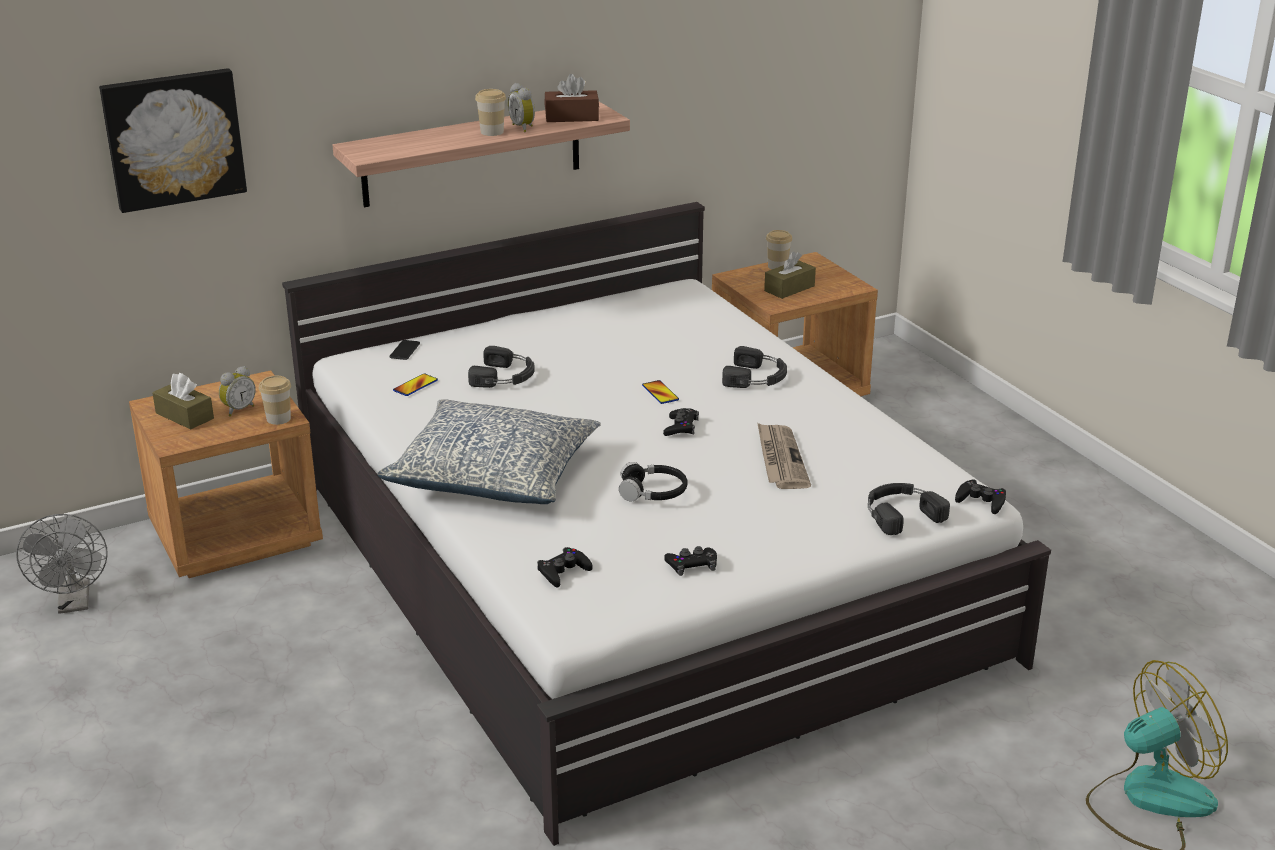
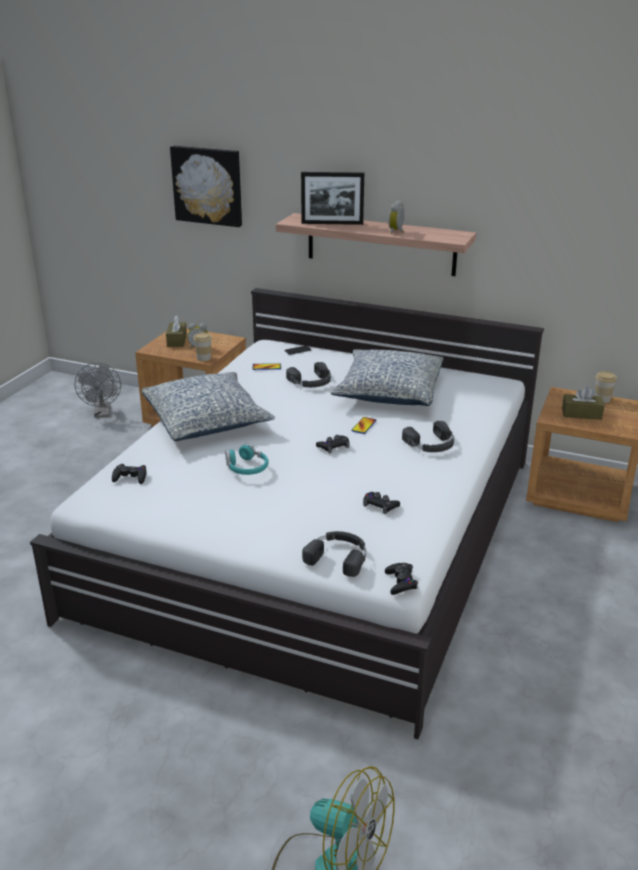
camera: 50 degrees right, 0 degrees up
(75, 603) = (102, 413): grey fan -> grey fan turned 45 degrees counterclockwise
(423, 142) = (332, 223): none -> picture frame
(492, 132) = (376, 229): cup -> none
(572, 117) = (436, 234): brown tissue box -> none
(604, 347) = (389, 391): none -> pillow
(653, 492) = (246, 468): black headphones -> turquoise headphones
(691, 565) = (184, 511): black game controller -> black game controller (380, 506)
(780, 459) = (345, 490): newspaper -> none

